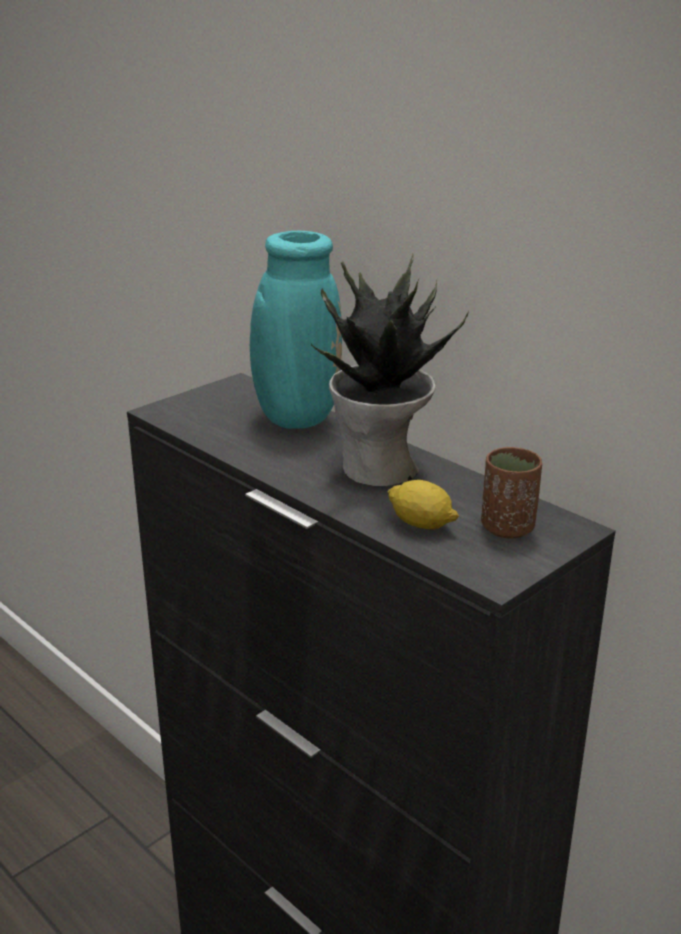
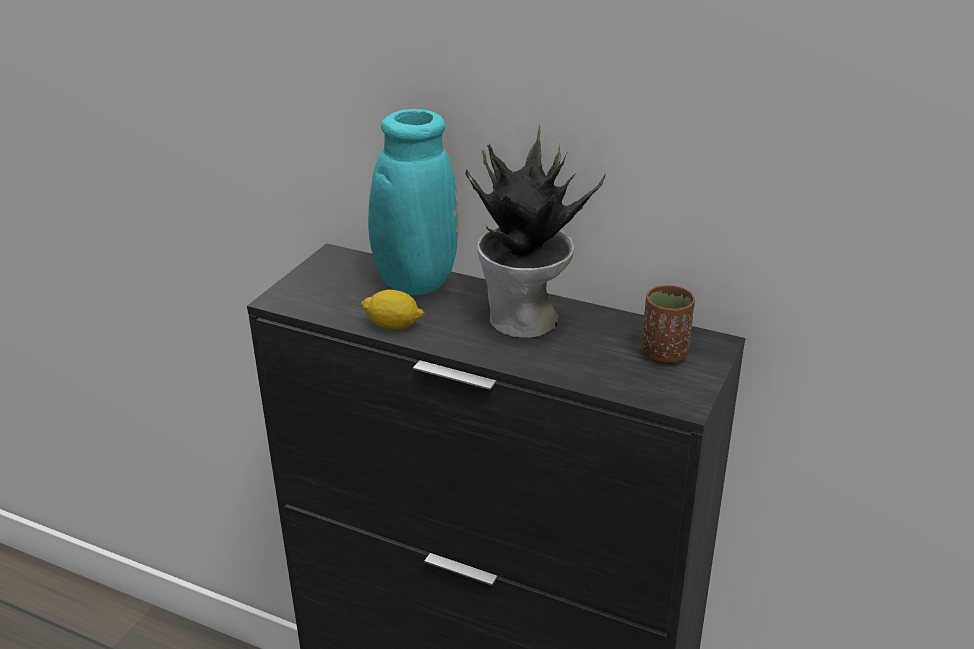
camera: 20 degrees left, 5 degrees up
(421, 524) = (594, 366): lemon -> lemon (393, 325)

